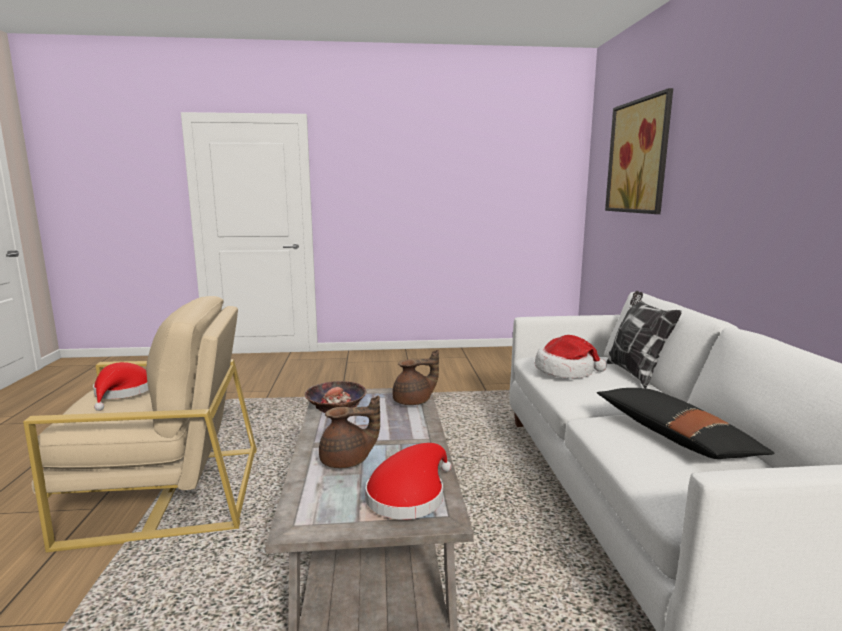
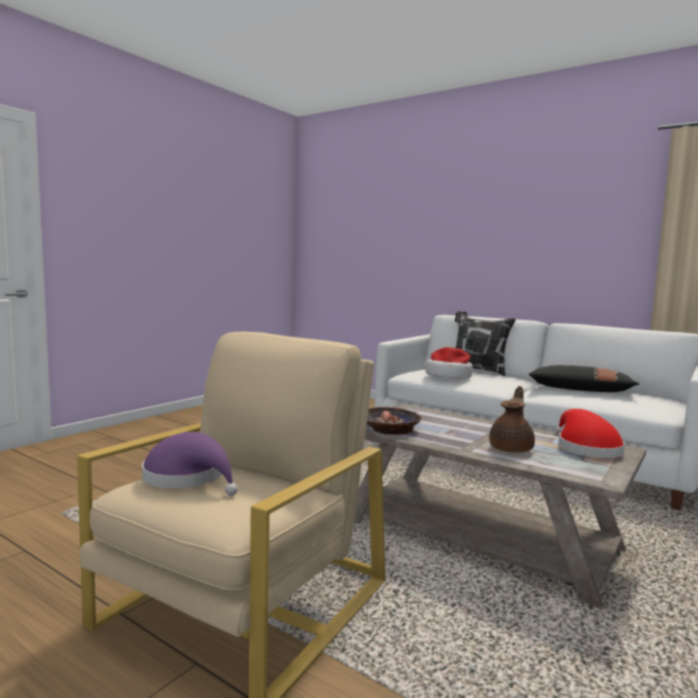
camera: 50 degrees left, 5 degrees down
(122, 393) = (188, 478): red hat -> purple hat
(414, 401) = (426, 413): brown teapot -> none
(638, 157) = (374, 214): picture -> none

